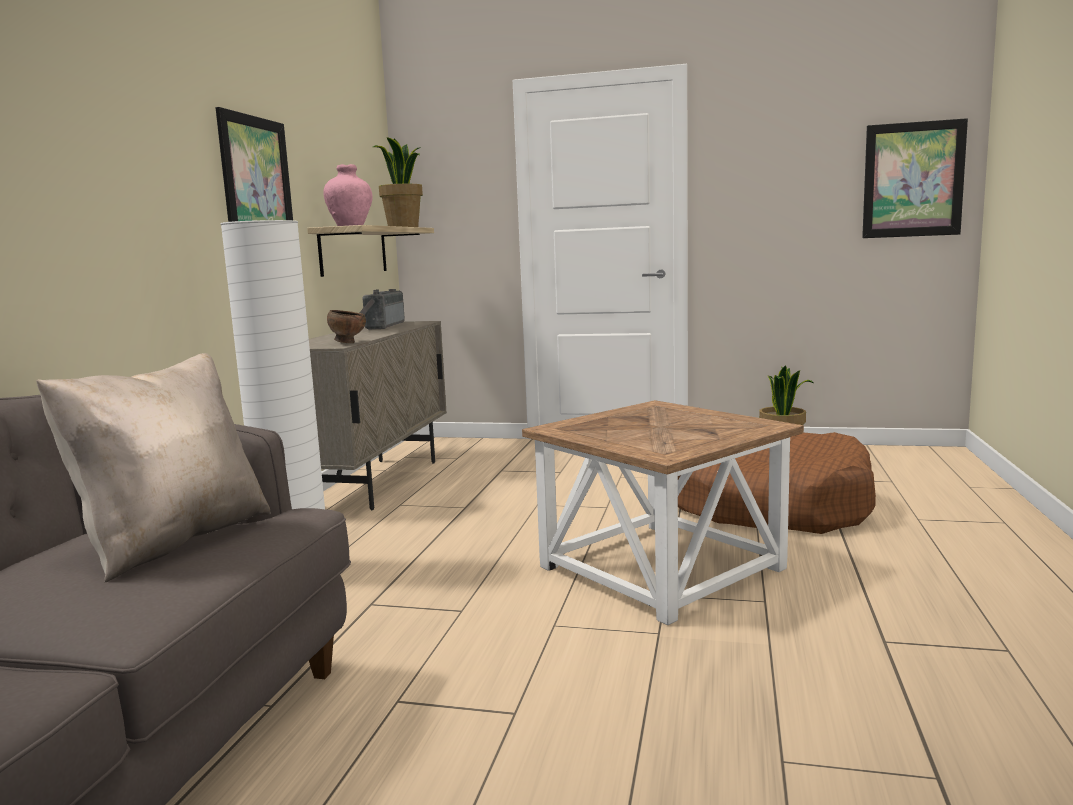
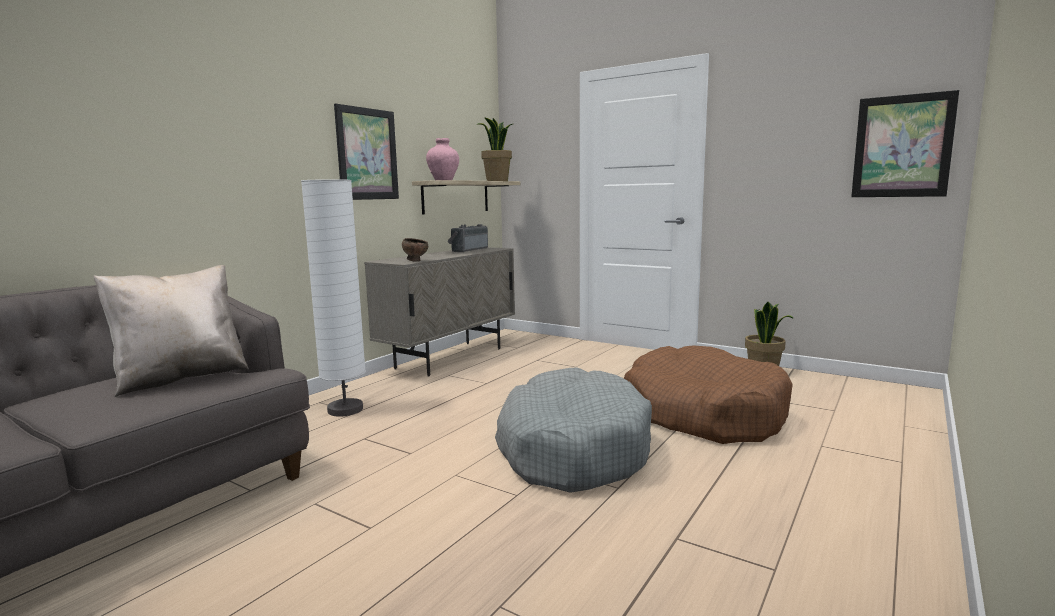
camera: 20 degrees right, 0 degrees up
(664, 568) = (572, 449): brown side table -> grey dog bed

